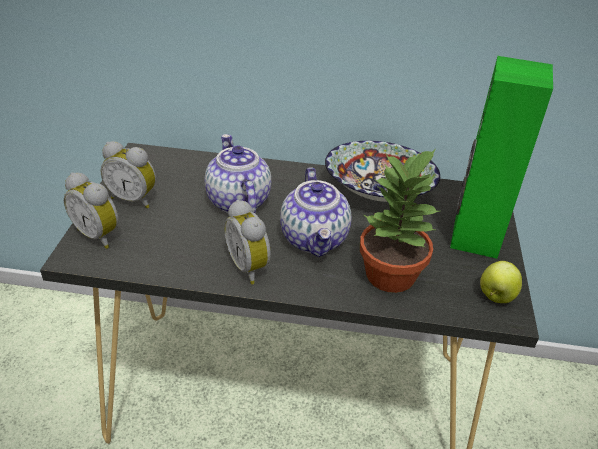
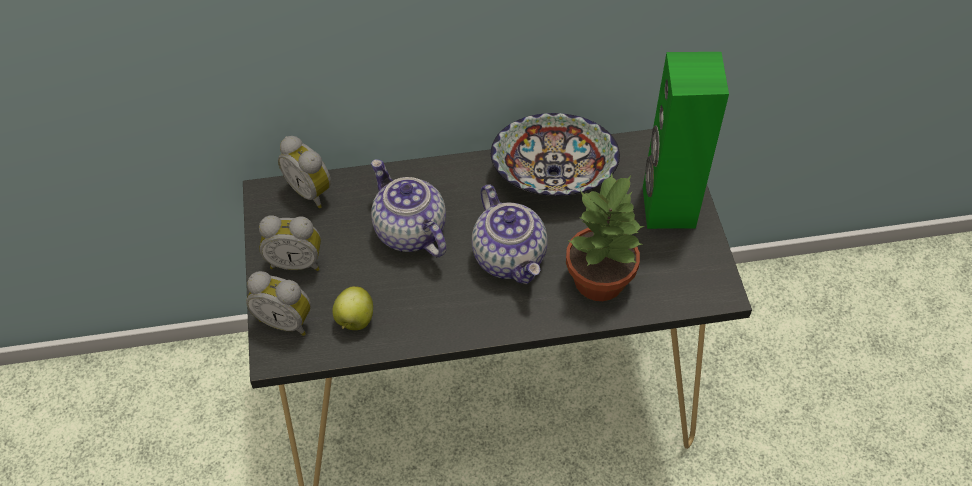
camera: 15 degrees left, 15 degrees up
(250, 267) = (460, 312): alarm clock -> alarm clock (312, 191)
(496, 296) = (704, 275): apple -> apple (355, 321)

